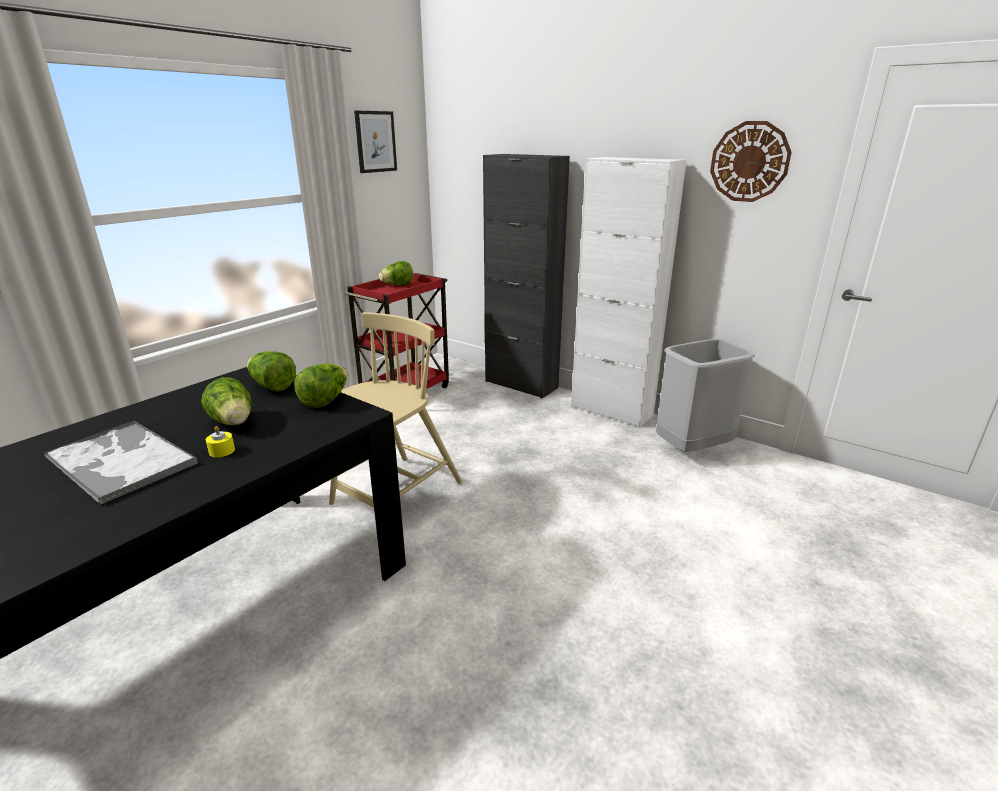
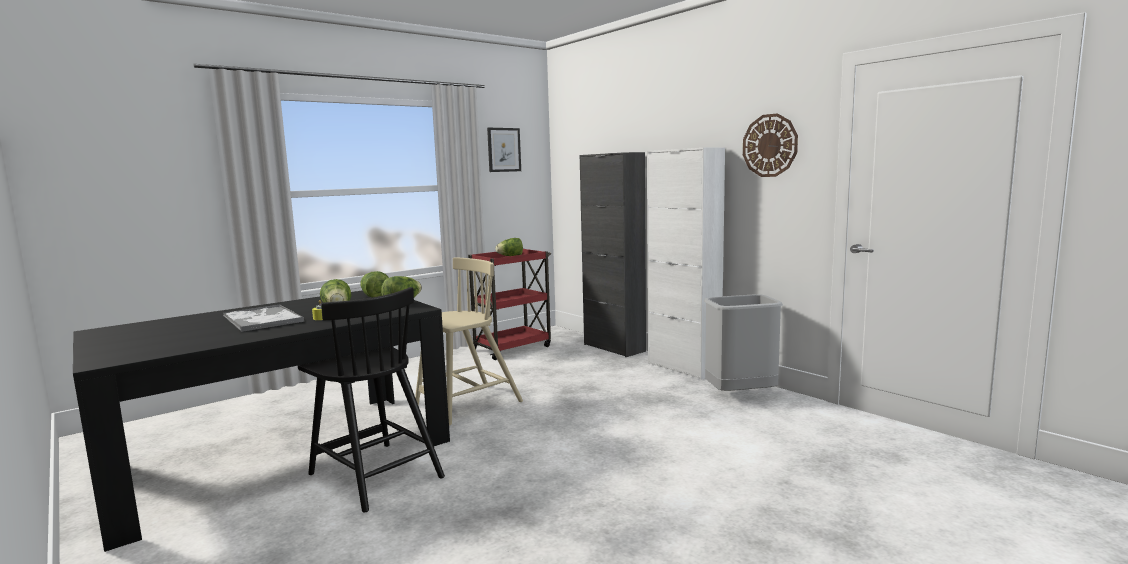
camera: 15 degrees right, 15 degrees down
(333, 646) = (374, 474): none -> black chair

